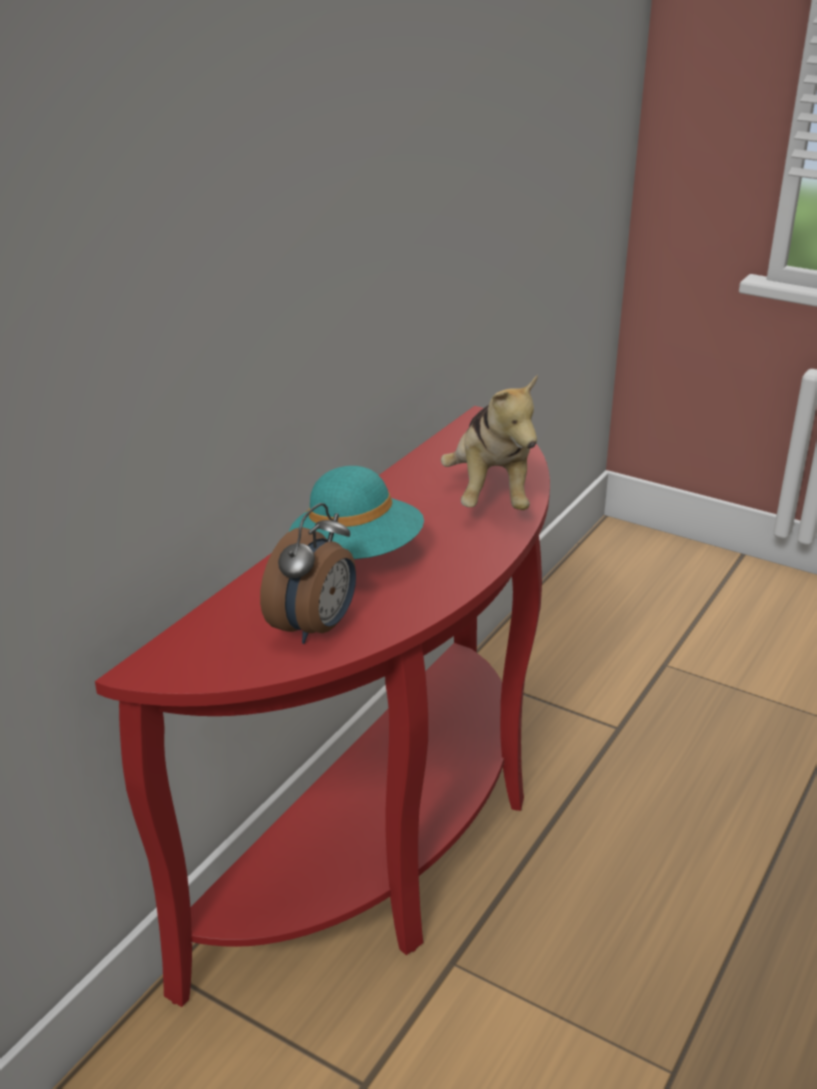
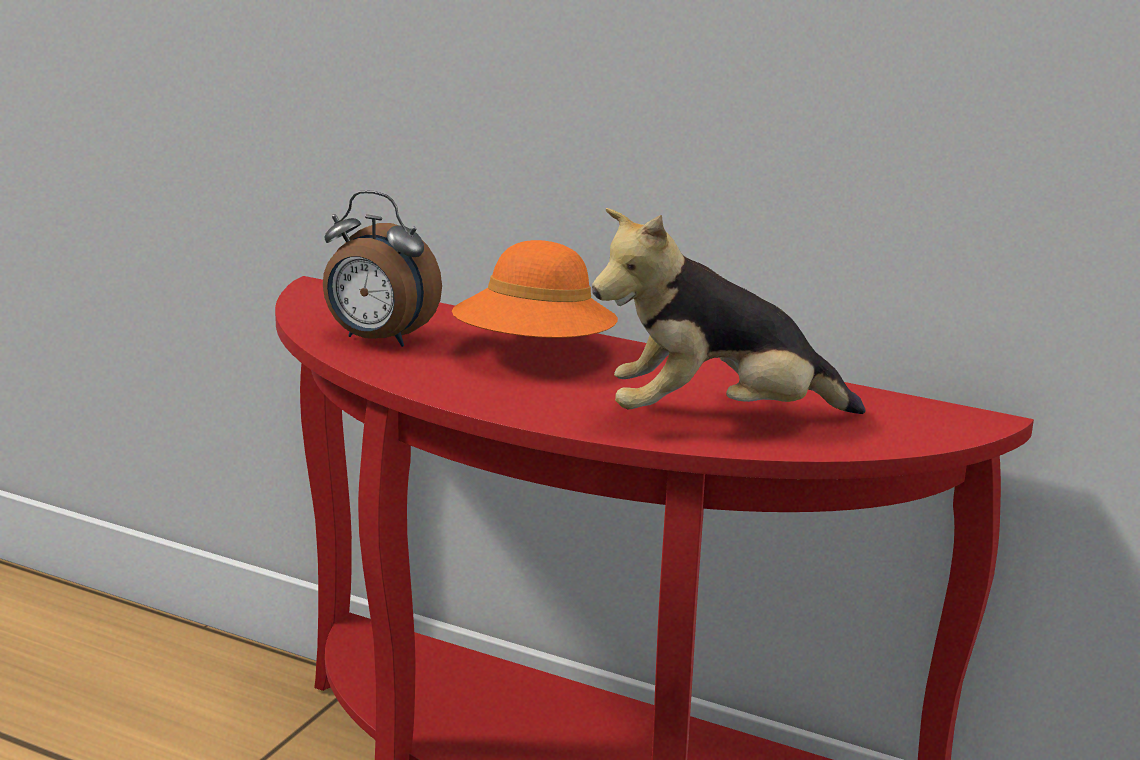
camera: 85 degrees right, 10 degrees down
(357, 555) = (534, 354): turquoise hat -> orange hat

